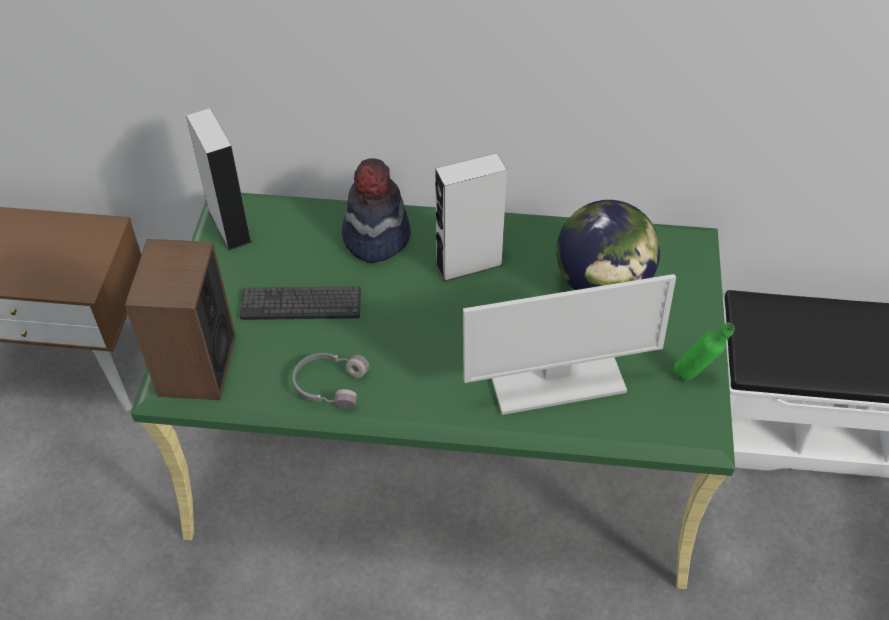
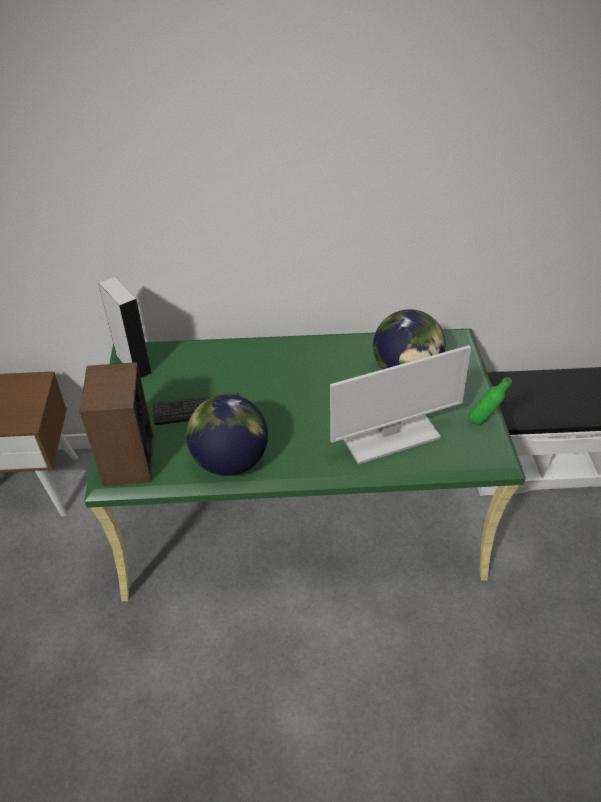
camera: 10 degrees left, 5 degrees down
(329, 384) = (229, 460): grey headphones -> globe
(375, 236) = (240, 359): hat -> none
(468, 264) = (310, 369): grey speaker -> none

